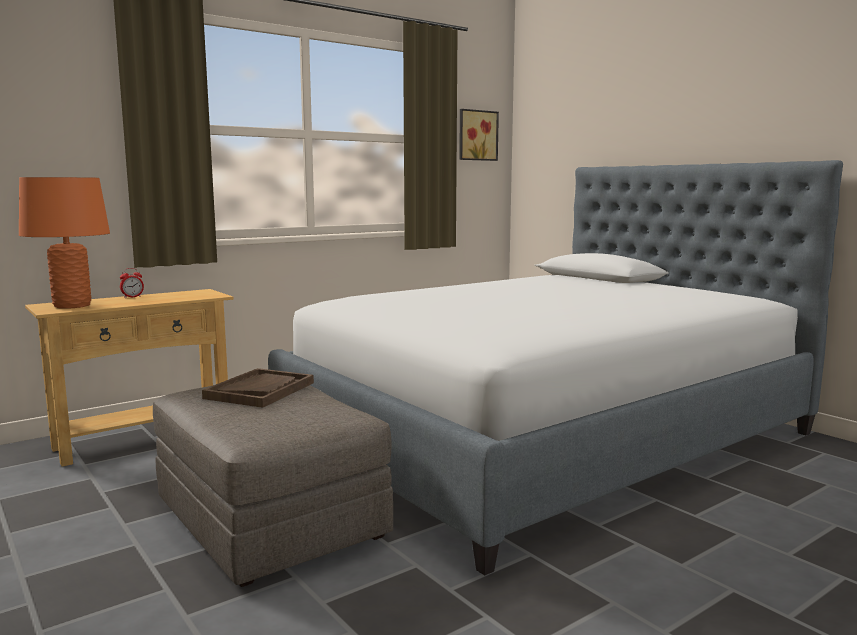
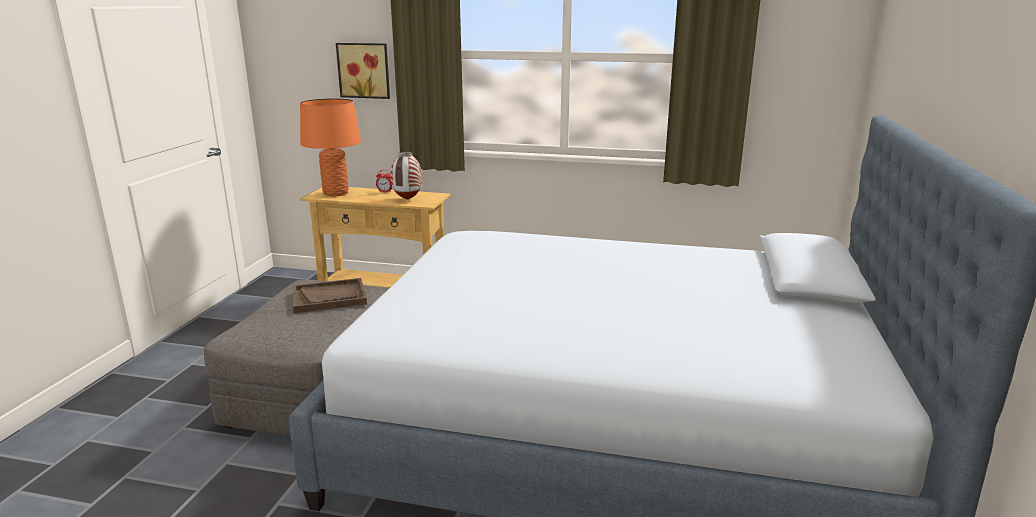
camera: 50 degrees right, 10 degrees up
(184, 296) = (407, 199): none -> vase
(476, 135) = (802, 51): picture -> picture (364, 70)

